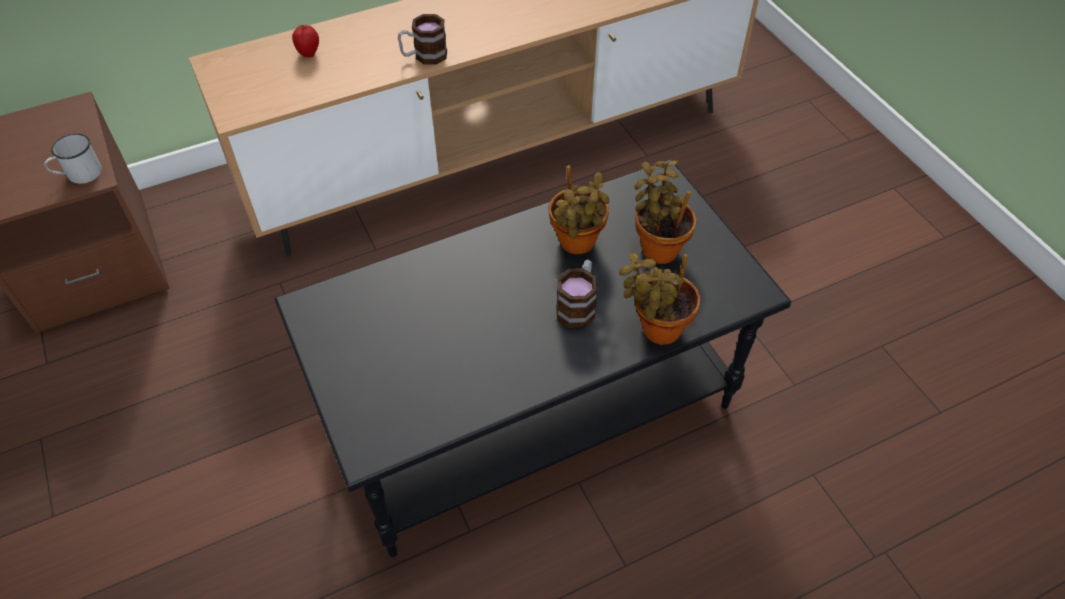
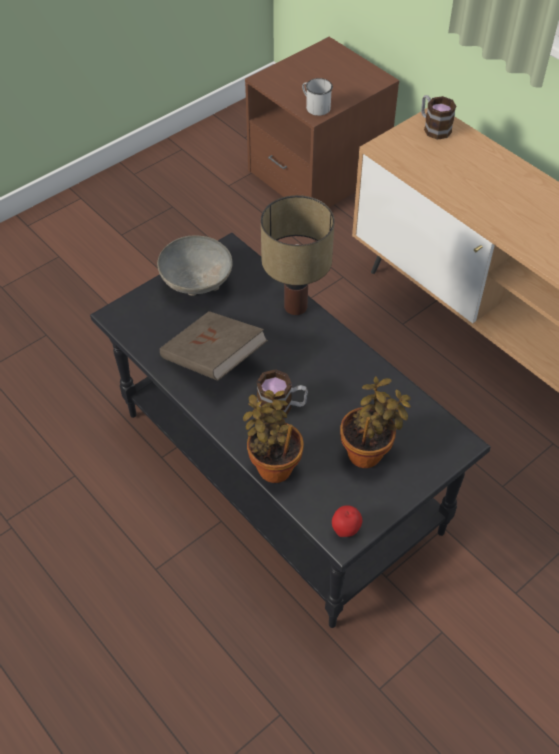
camera: 75 degrees right, 0 degrees up
(309, 53) = (475, 163): apple -> apple (345, 530)
(348, 352) = (195, 283): none -> grey bowl
(424, 56) = (513, 231): mug -> mug (433, 127)
(431, 262) = (294, 306): none -> table lamp
(486, 356) = (213, 360): none -> brown book
(577, 245) = (348, 393): potted plant -> none

